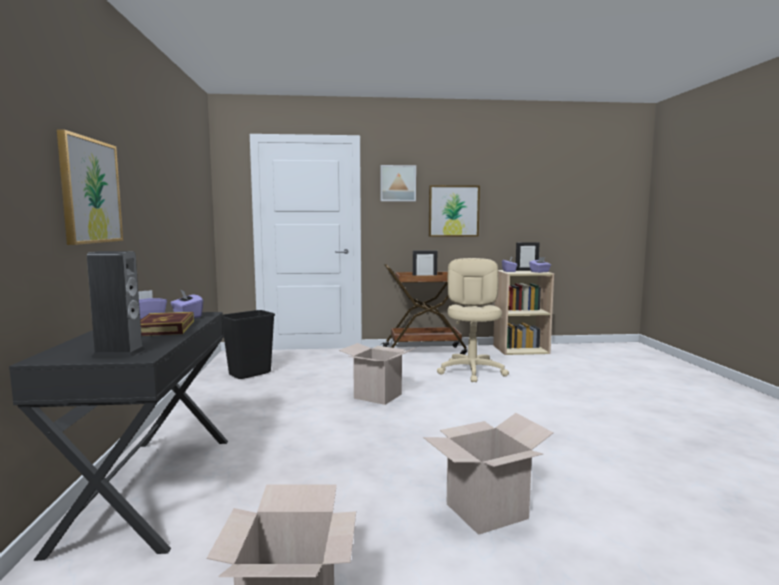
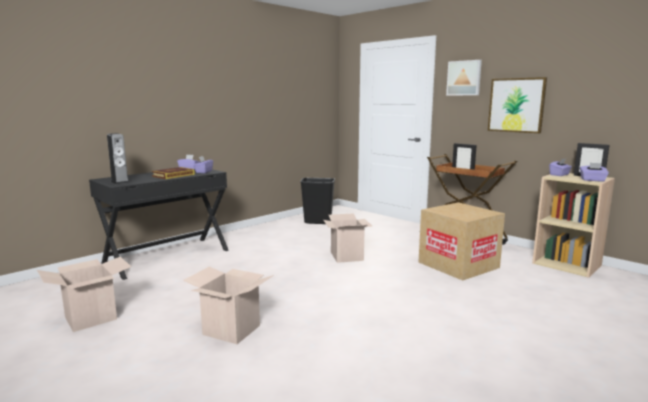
camera: 50 degrees right, 5 degrees up
(90, 191) = (168, 100): picture -> none
(472, 371) = (458, 265): beige office chair -> cardboard box

